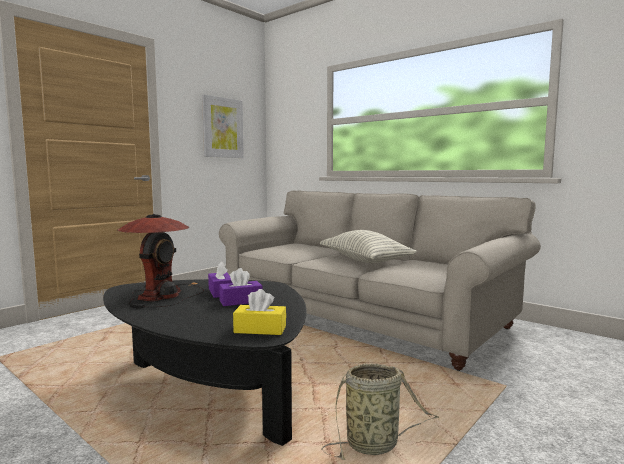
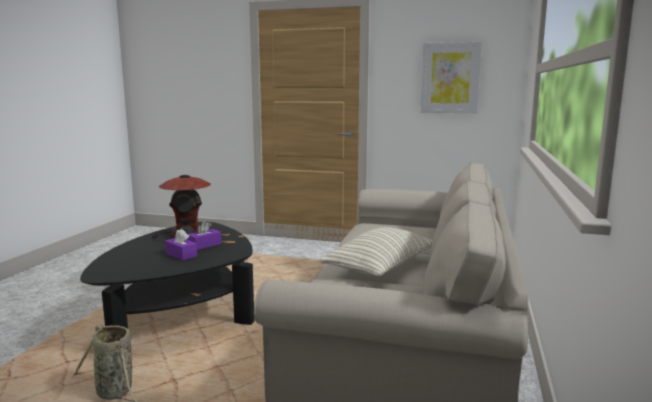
camera: 65 degrees right, 5 degrees up
(260, 329) = (113, 272): yellow tissue box -> none

